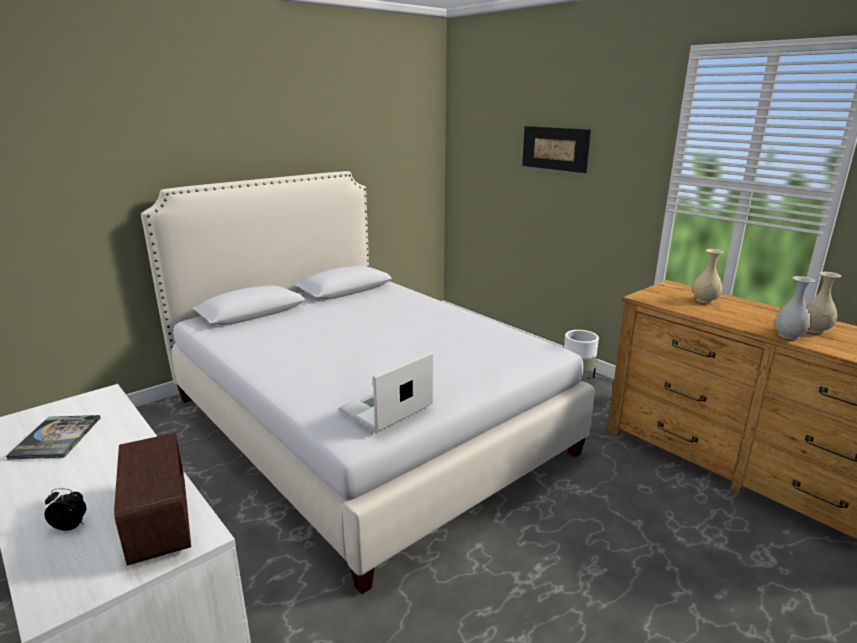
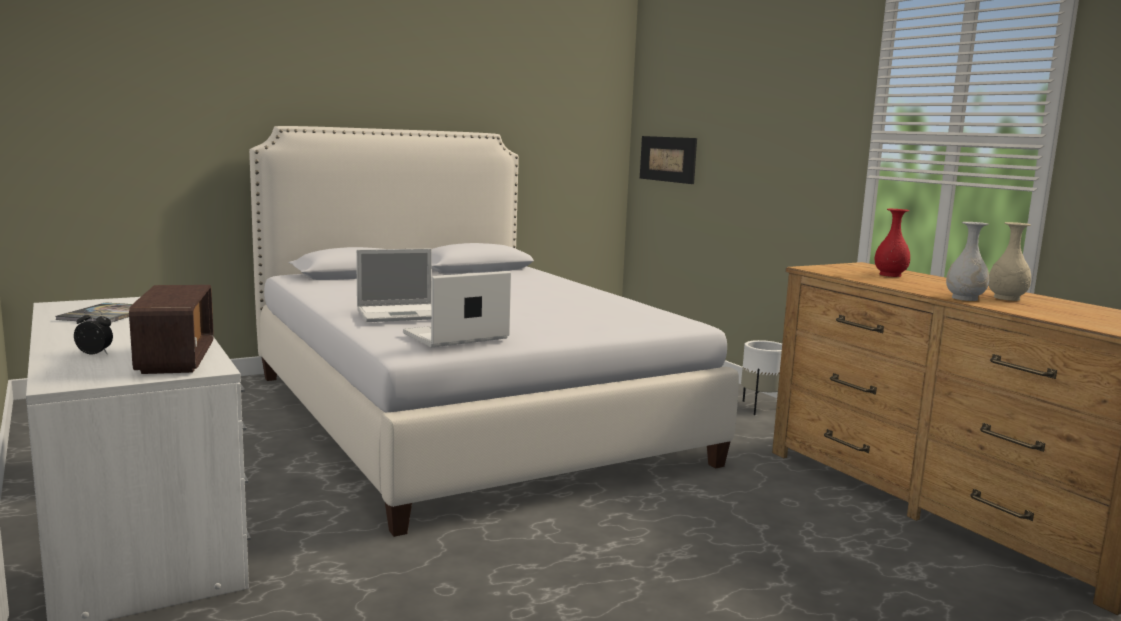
camera: 10 degrees right, 10 degrees down
(322, 376) = (401, 314): none -> laptop
(555, 148) = (748, 113): picture -> picture (667, 159)
(705, 301) = (890, 275): beige vase -> red vase

